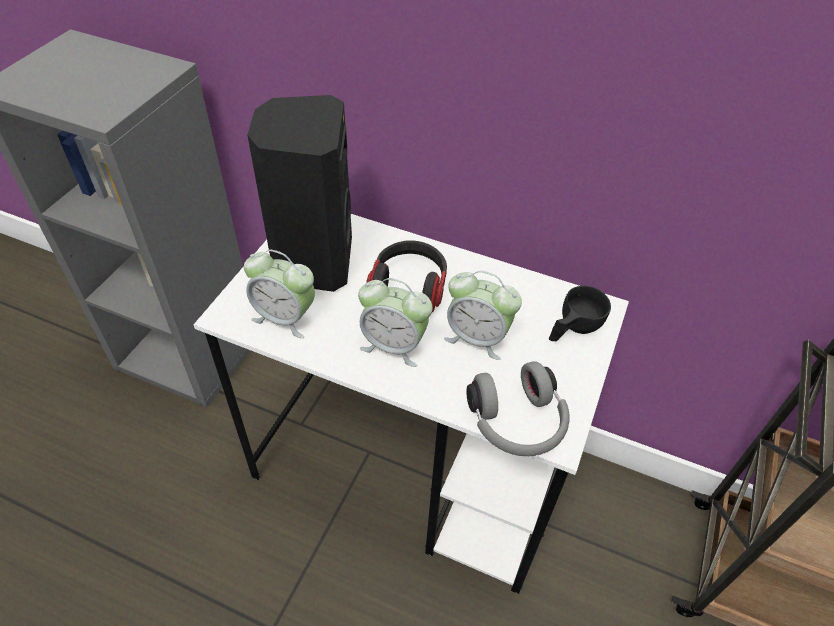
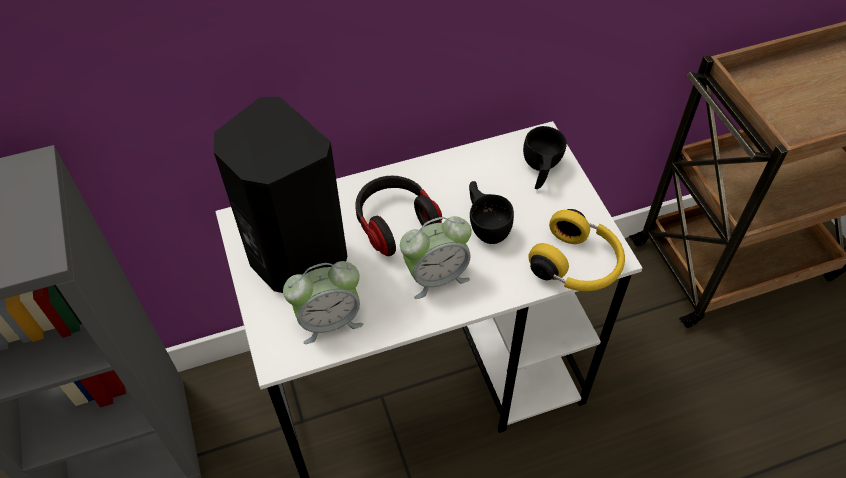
camera: 40 degrees left, 5 degrees up
(477, 338) = (486, 225): alarm clock -> black cup
(517, 423) = (577, 265): grey headphones -> yellow headphones

